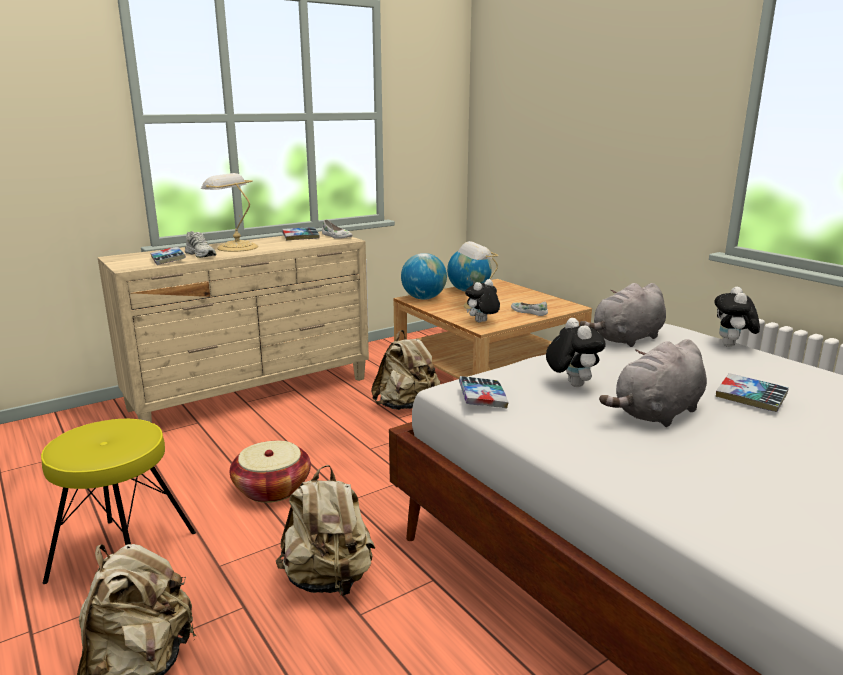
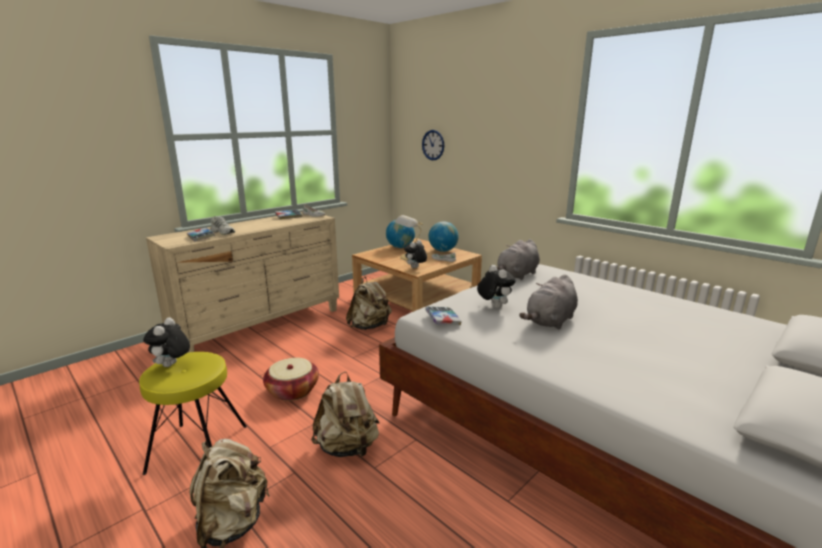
camera: 10 degrees left, 0 degrees up
(235, 247) = (245, 225): table lamp -> none
(423, 298) = (372, 254): globe -> globe (443, 251)
(527, 136) = (433, 145): none -> wall clock
(732, 346) = (579, 275): plush toy -> plush toy (171, 365)
(750, 398) = (601, 307): book -> none

